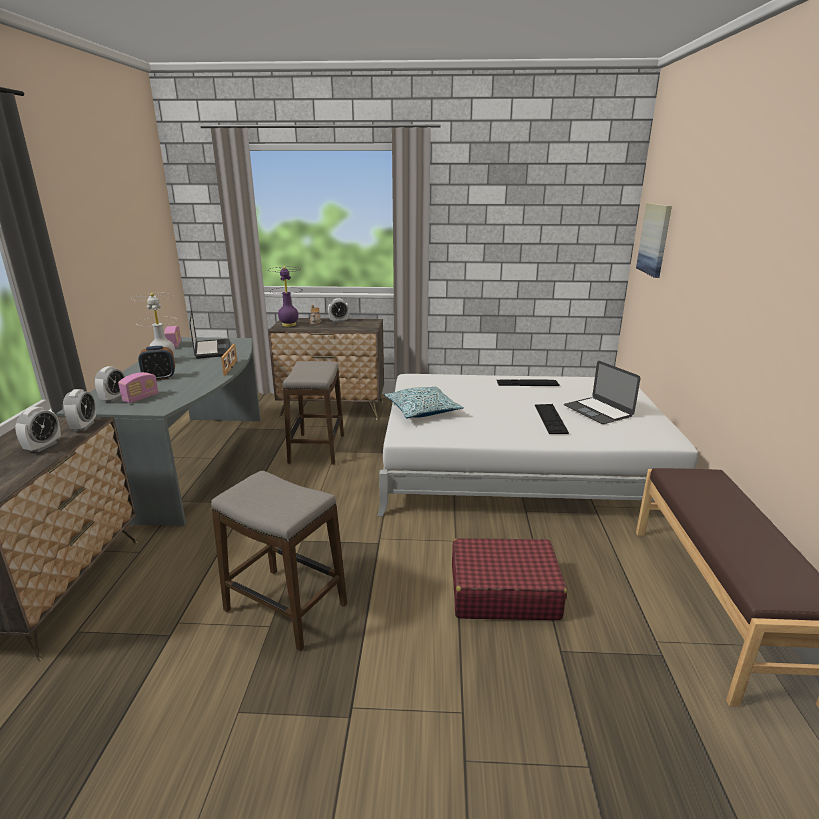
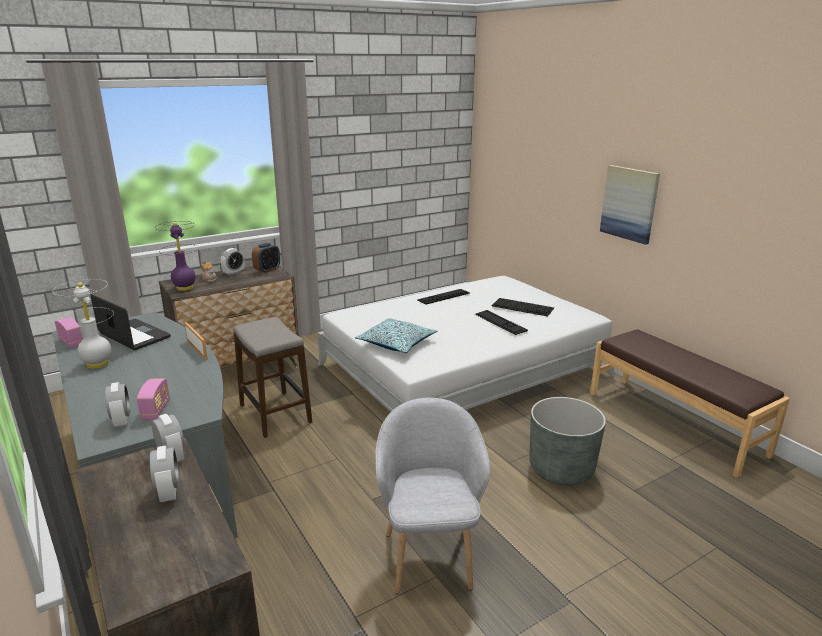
camera: 35 degrees left, 0 degrees up
(160, 378) = (133, 383): alarm clock -> alarm clock (267, 270)
(286, 607) = (430, 556): stool -> grey armchair
(503, 591) = (561, 469): red suitcase -> grey planter
(598, 411) = (523, 307): laptop -> keyboard
(655, 239) = (504, 157): picture -> picture (629, 203)

